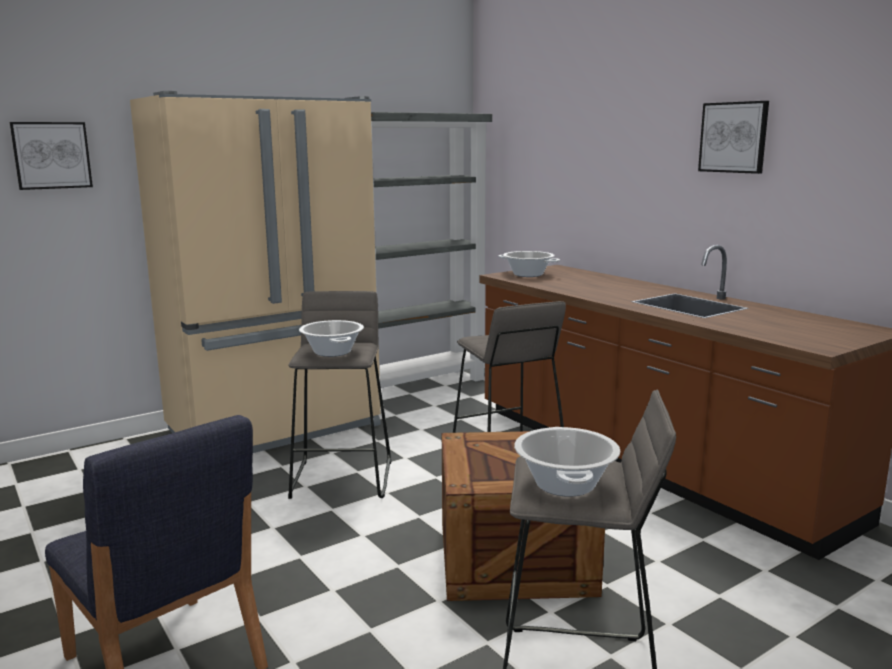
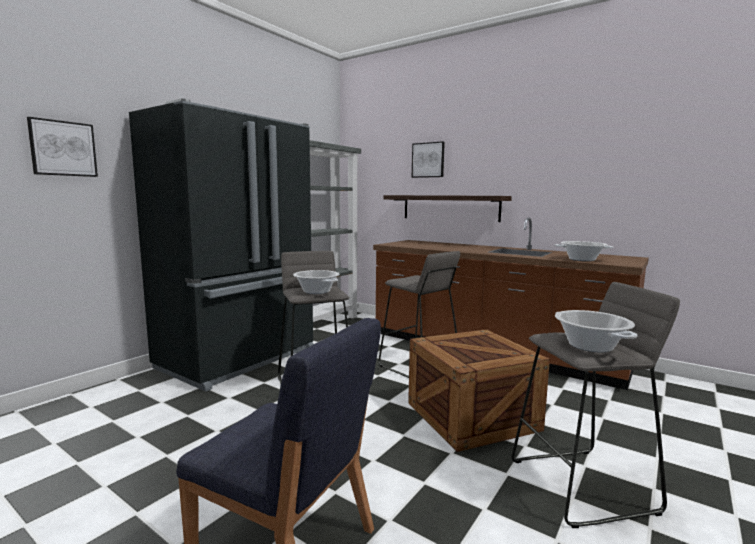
camera: 20 degrees left, 5 degrees down
(277, 428) = (240, 359): beige fridge -> black fridge
(528, 275) = (402, 244): cooking pot -> cooking pot (582, 259)
(615, 216) = (450, 208): none -> shelf
(733, 137) = (530, 157): picture -> picture (428, 160)

